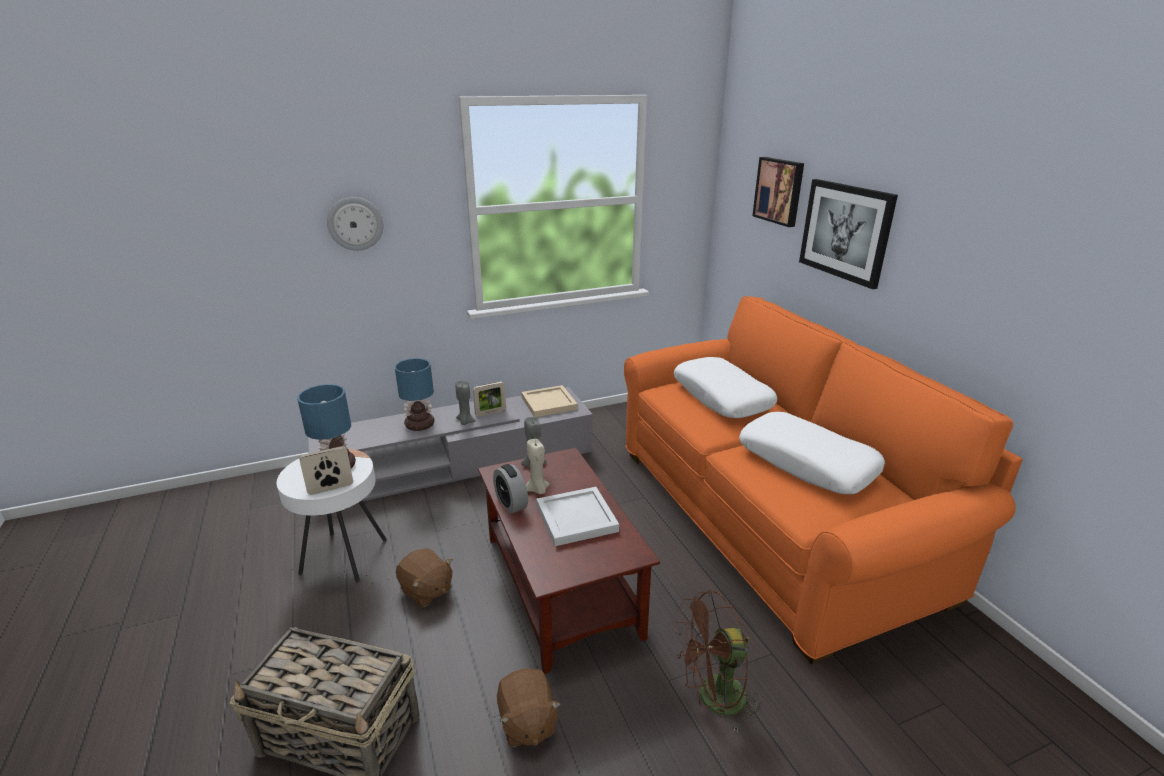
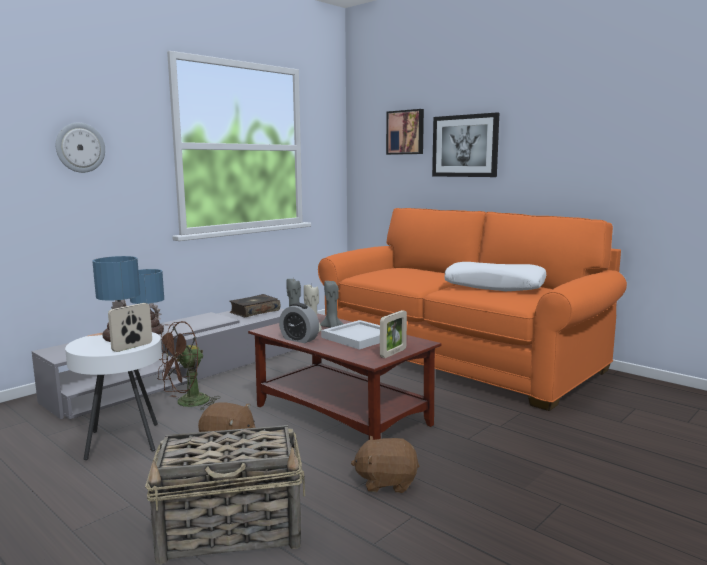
camera: 25 degrees left, 15 degrees down
(465, 422) = (192, 327): grey candle -> grey candle (332, 327)
(490, 413) = (209, 320): picture frame -> picture frame (393, 353)
(527, 723) = (386, 482): brown plush toy -> brown plush toy turned 135 degrees clockwise
(549, 403) = (254, 312): beige tray -> book
(713, 700) = (505, 439): brown fan -> brown fan (187, 403)
(722, 397) = (406, 272): white pillow -> none

